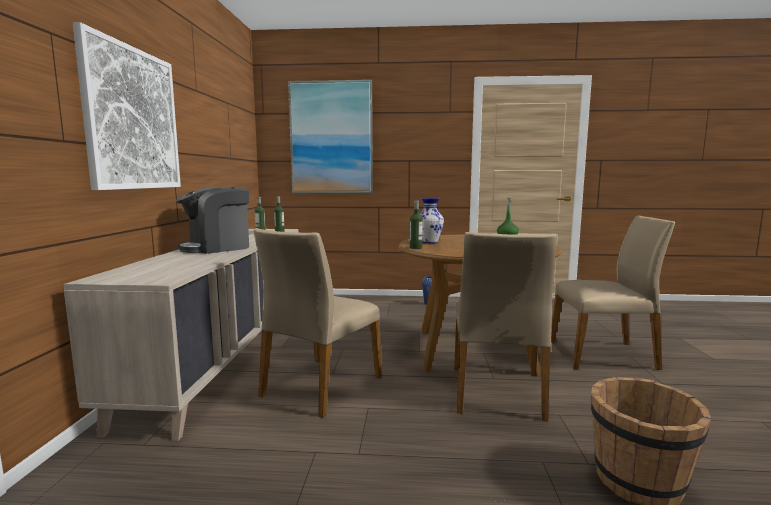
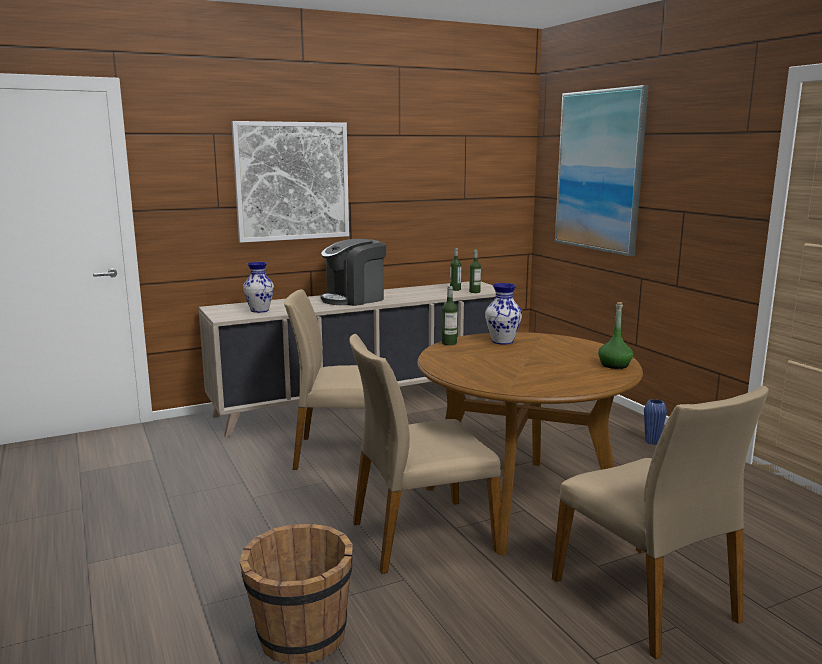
camera: 60 degrees right, 5 degrees up
(170, 269) = (259, 310): none -> vase
(217, 248) = (354, 299): coffee machine -> coffee machine turned 60 degrees counterclockwise

